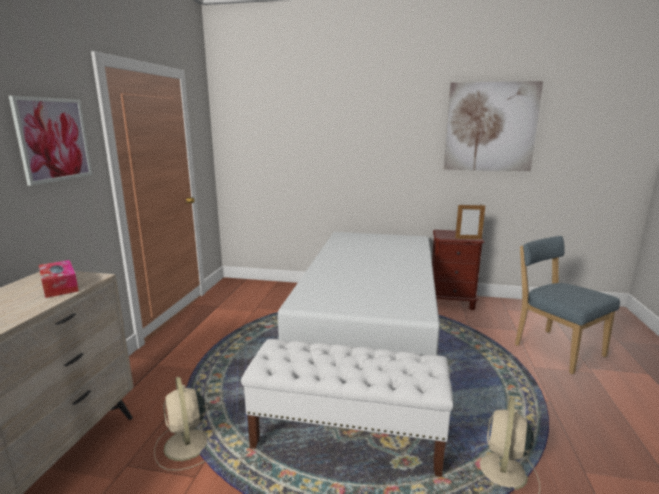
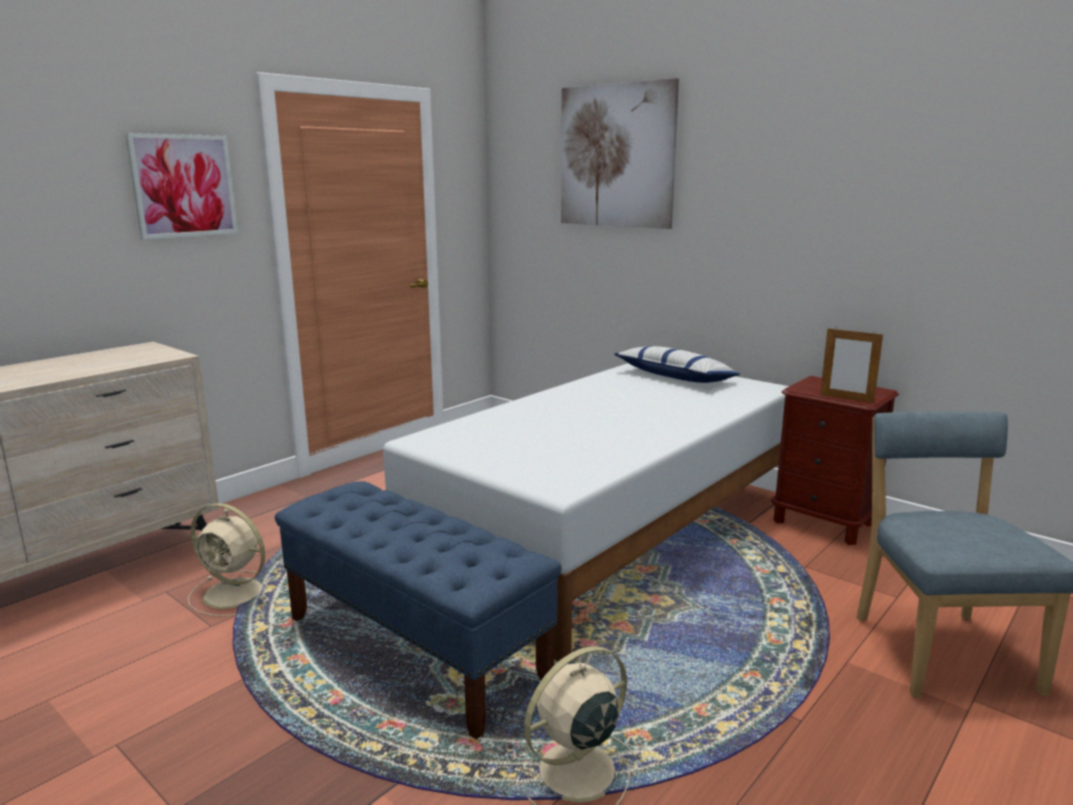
camera: 30 degrees right, 0 degrees up
(59, 286) = (132, 358): tissue box -> none
(187, 446) = (236, 594): beige fan -> beige fan turned 75 degrees counterclockwise
(347, 437) = (415, 649): white bench -> blue bench
(368, 239) = (675, 377): none -> pillow
(490, 127) = (932, 175): picture -> picture (616, 156)

